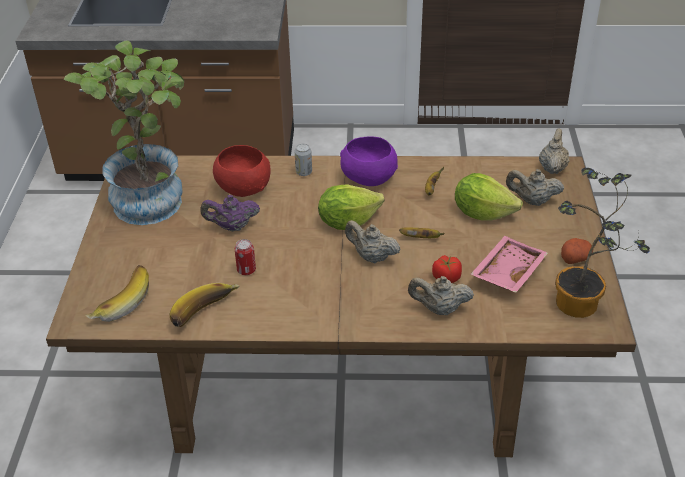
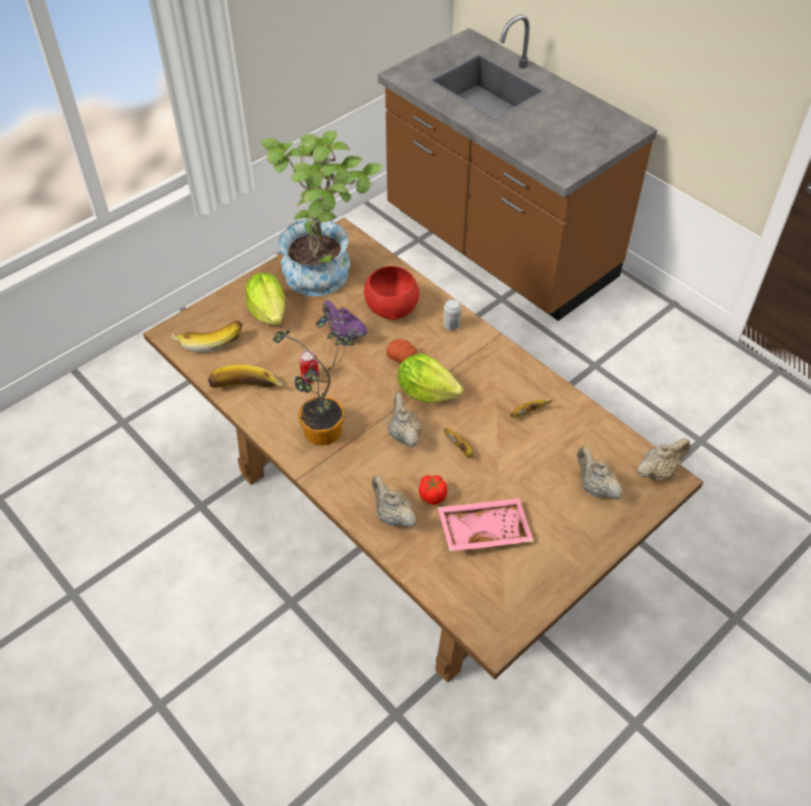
camera: 45 degrees right, 10 degrees up
(368, 179) = (490, 367): purple bowl -> none
(482, 212) = (538, 465): lettuce -> lettuce (269, 312)
(575, 258) = (555, 564): potato -> potato (402, 358)
(582, 307) = (499, 608): potted plant -> potted plant (322, 435)

